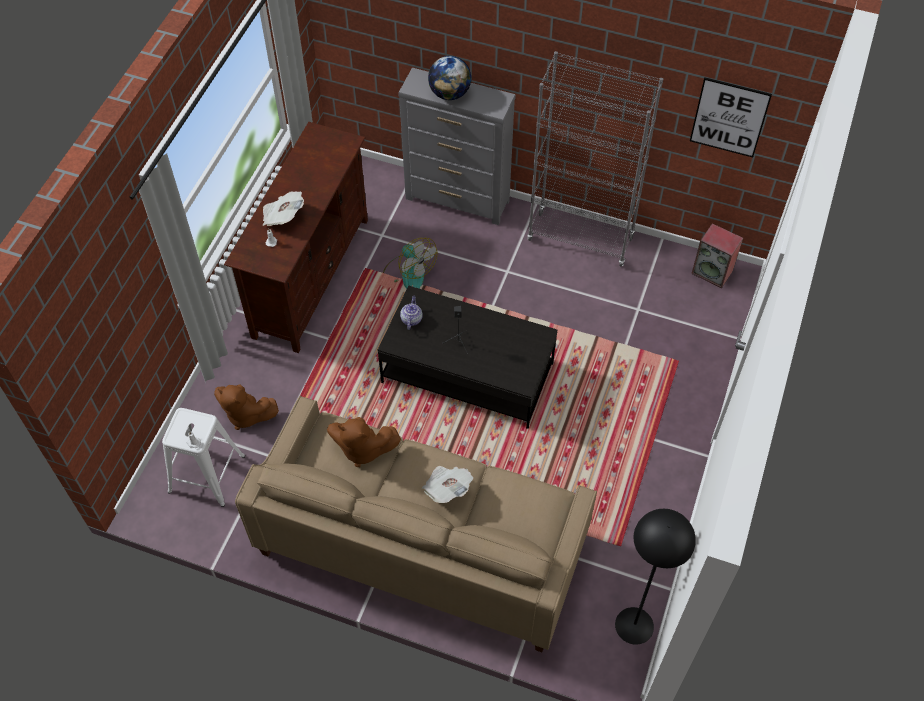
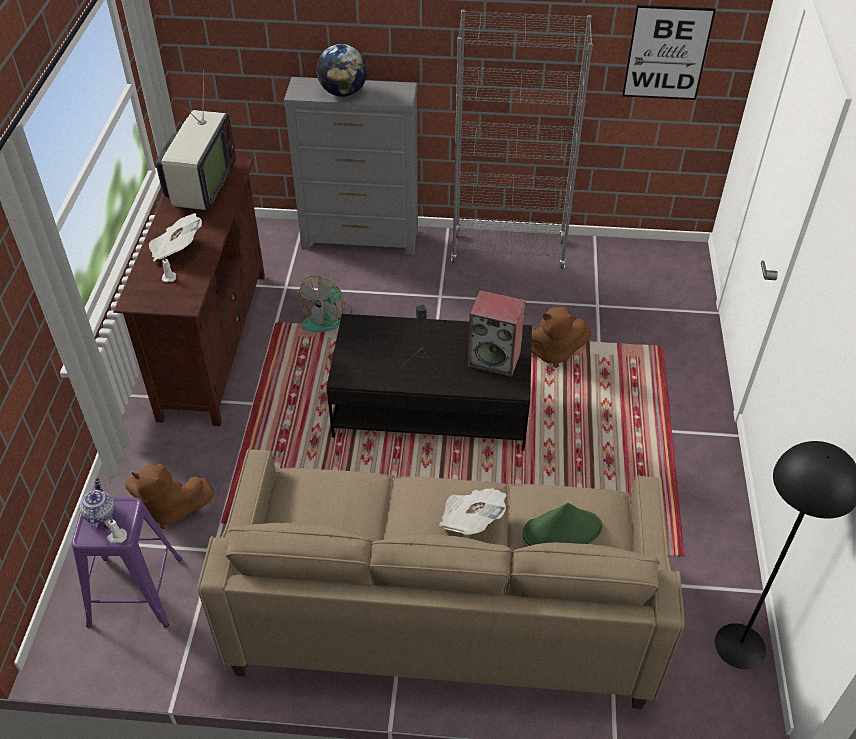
camera: 15 degrees left, 10 degrees down
(206, 472) = (134, 590): white stool -> purple stool
(316, 158) = (200, 187): none -> television
(362, 449) = (346, 497): brown plush toy -> brown plush toy (552, 352)
(408, 273) = (328, 318): fan -> fan turned 90 degrees clockwise
(411, 319) = (357, 347): teapot -> teapot (99, 513)
(511, 513) = (562, 530): none -> green hat
(712, 272) = (660, 256): speaker -> speaker (495, 359)

